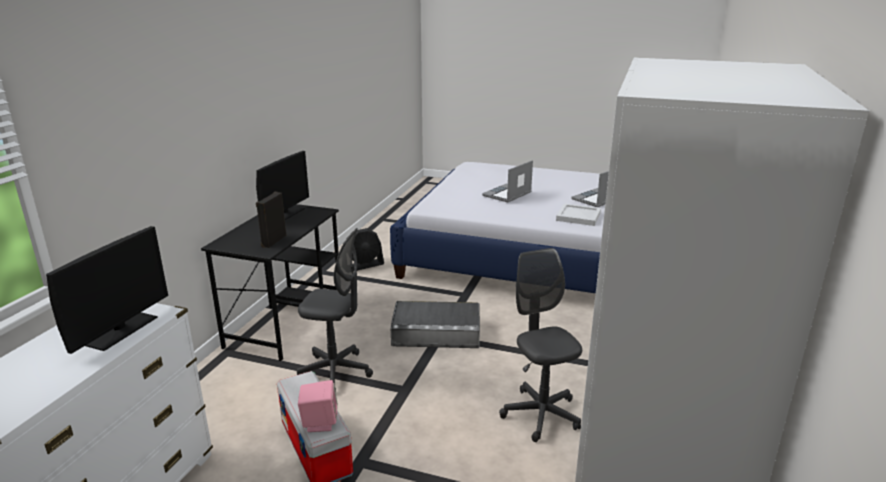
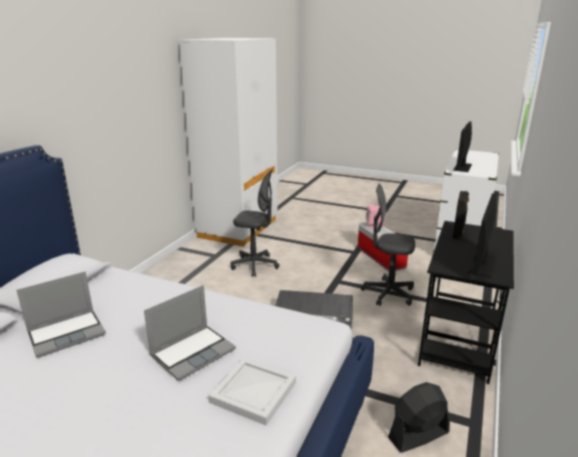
camera: 175 degrees left, 0 degrees up
(541, 415) = (255, 265): grey office chair -> grey office chair turned 60 degrees counterclockwise
(578, 216) = (136, 298): white tray -> white tray (254, 393)

